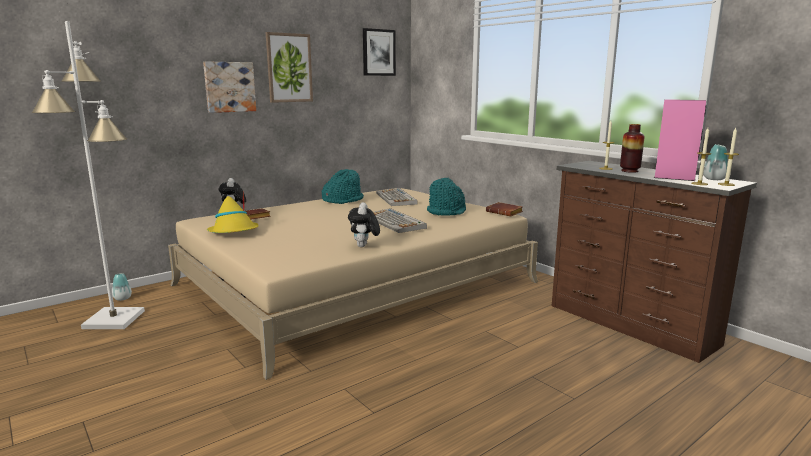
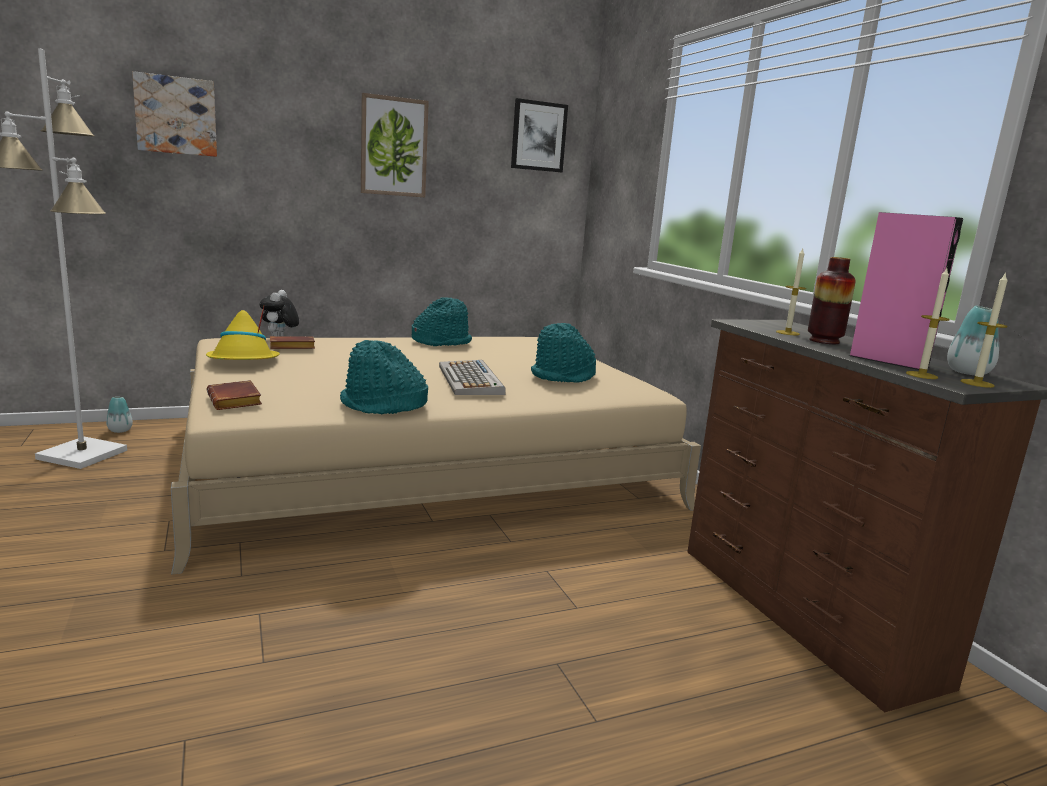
camera: 15 degrees right, 0 degrees up
(229, 87) = (301, 165): picture -> picture (176, 116)
(364, 246) = (383, 406): plush toy -> turquoise hat
(396, 199) = (518, 350): keyboard -> none
(505, 212) = (653, 390): brown book -> brown book (236, 401)

